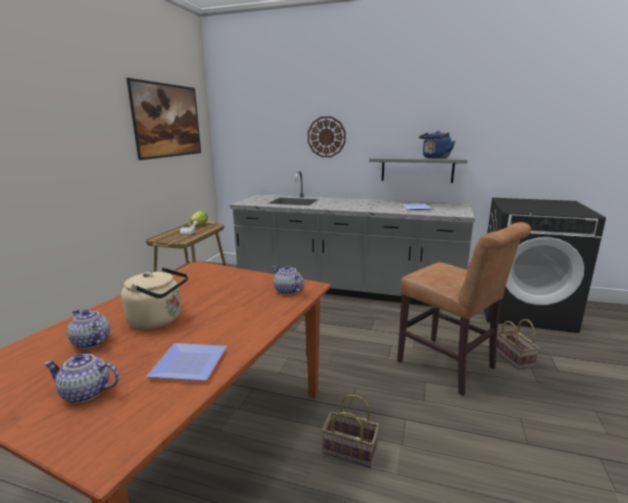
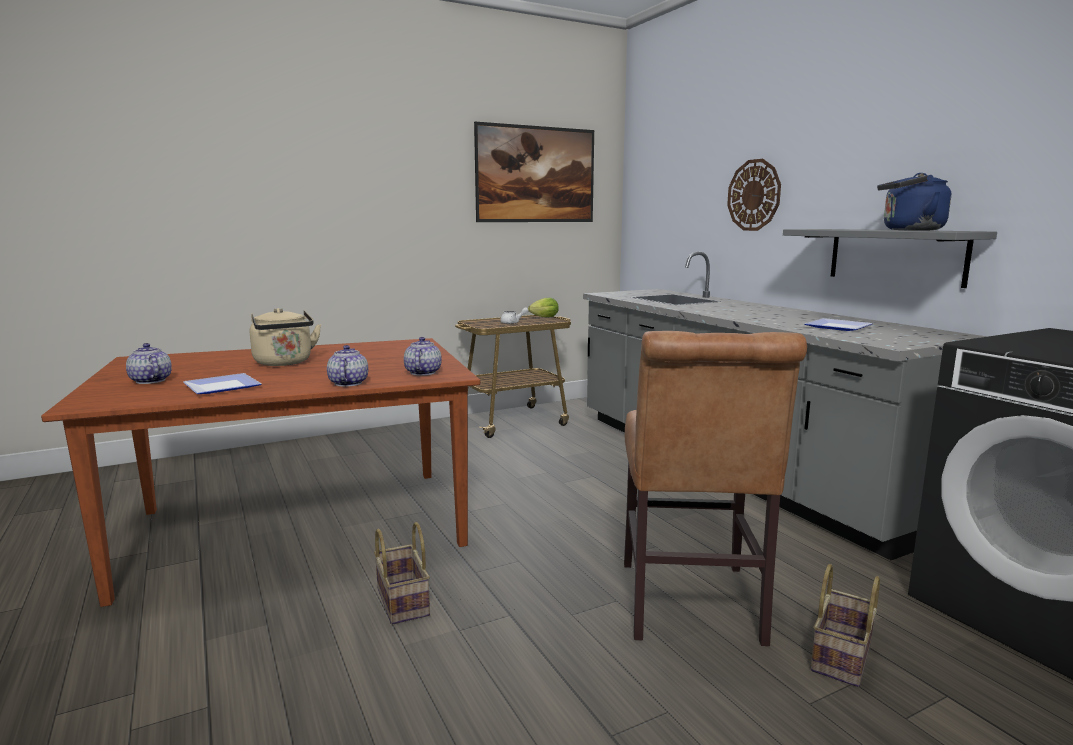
camera: 45 degrees right, 5 degrees down
(91, 342) = (221, 362): teapot -> teapot (348, 383)

